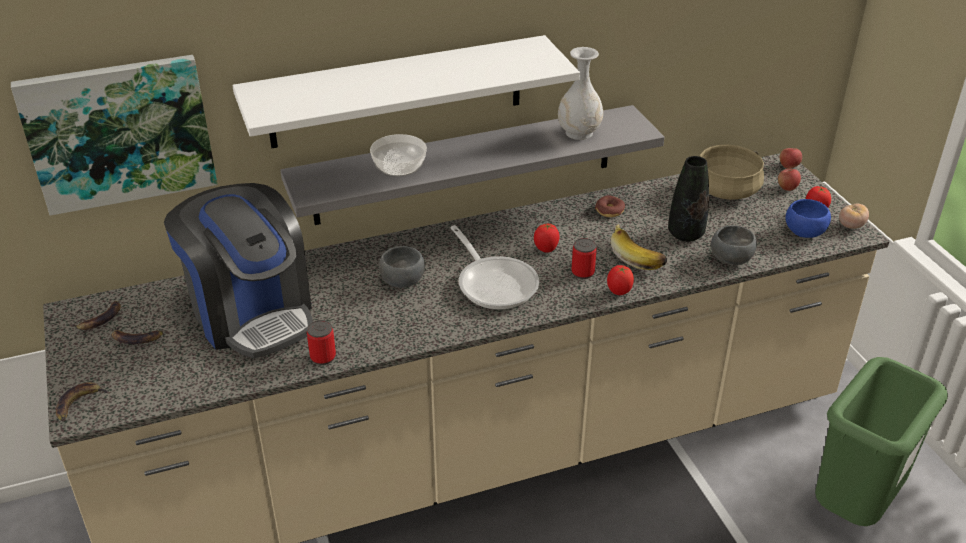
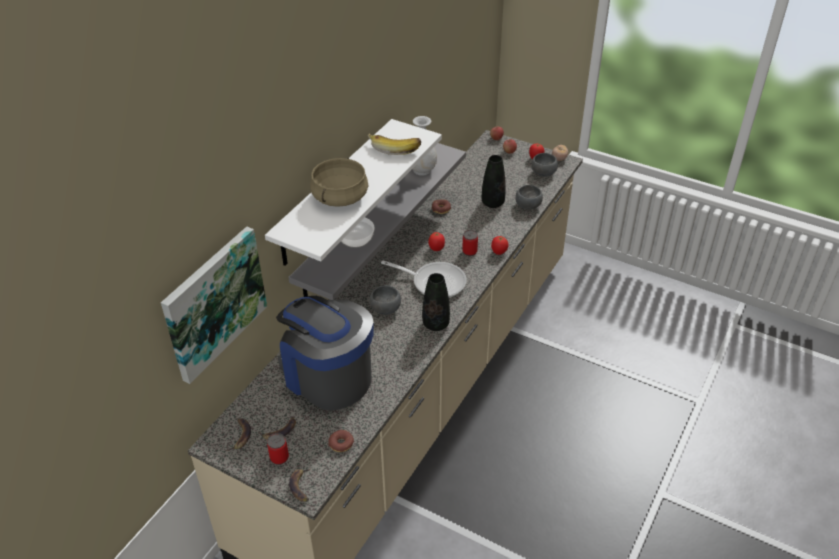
camera: 40 degrees left, 5 degrees up
(171, 388) = (341, 444): none -> donut
(252, 313) = (327, 376): coffee machine -> coffee machine turned 150 degrees counterclockwise
(323, 357) = (399, 375): can -> can (279, 457)
(435, 328) = (436, 324): none -> black vase
(638, 256) = (484, 227): banana -> banana (395, 148)
(726, 190) = (483, 167): beige cooking pot -> beige cooking pot (339, 197)
(804, 231) = (543, 172): blue bowl -> grey bowl
(853, 506) = (612, 309): green trash can -> none

